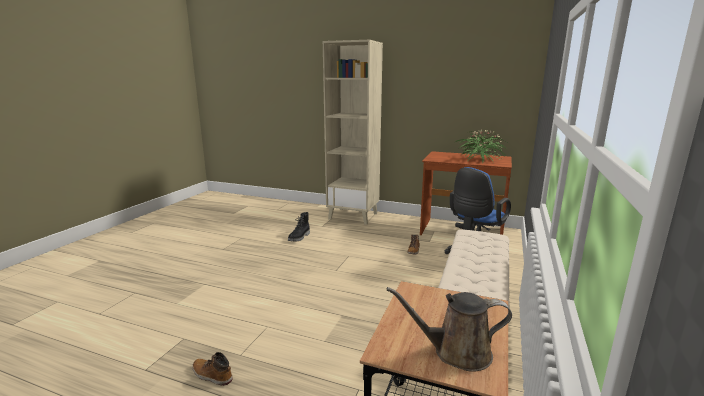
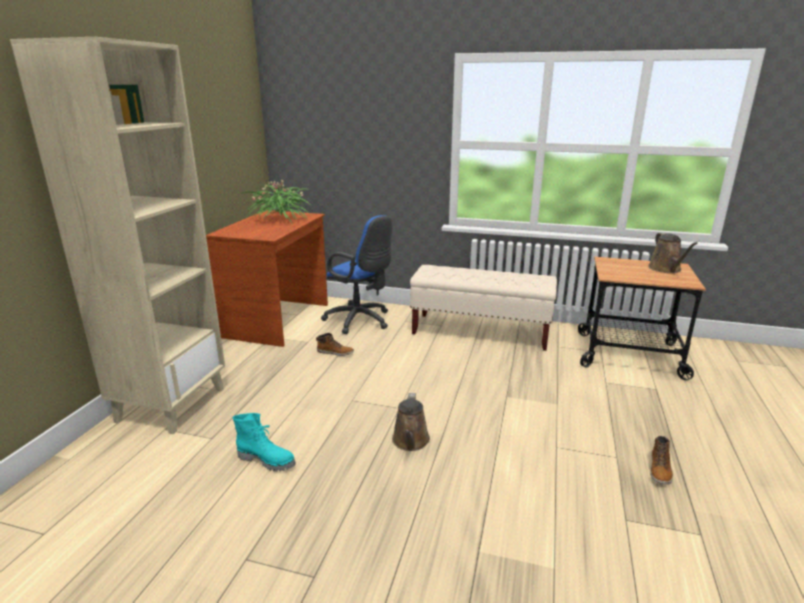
camera: 95 degrees left, 5 degrees up
(298, 272) = (410, 442): none -> brown watering can
(299, 237) = (267, 460): black boot -> turquoise boot

